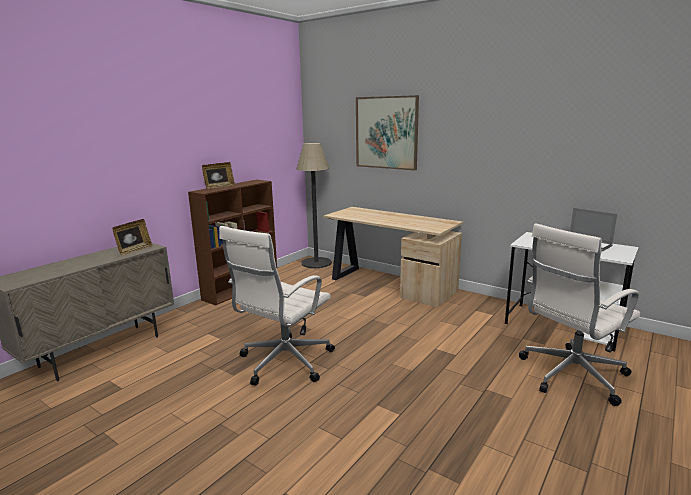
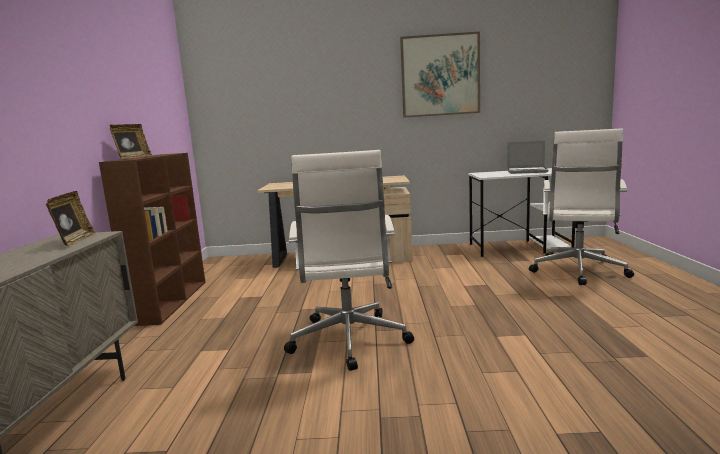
camera: 35 degrees left, 5 degrees down
(316, 263) = (230, 260): floor lamp -> none
(386, 132) = (306, 93): picture -> picture (440, 75)

